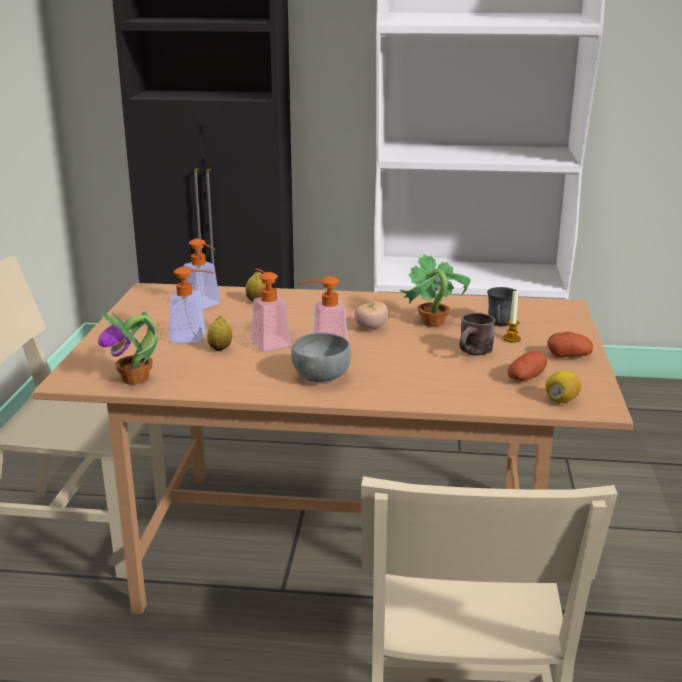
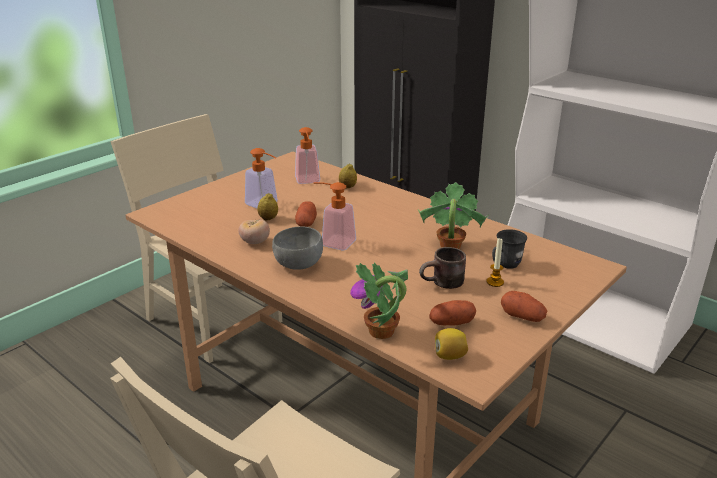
camera: 35 degrees right, 5 degrees up
(136, 379) = (188, 225): potted plant -> potted plant (381, 332)
(267, 341) = (306, 223): soap dispenser -> potato
(371, 328) = (395, 235): tomato -> tomato (255, 242)

